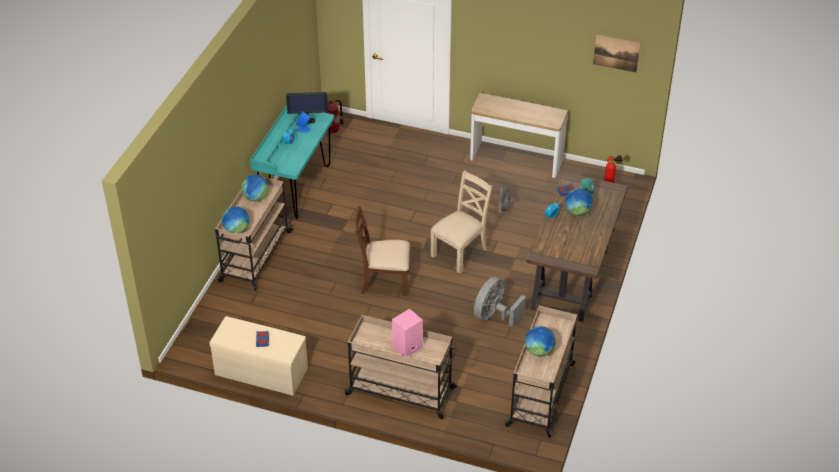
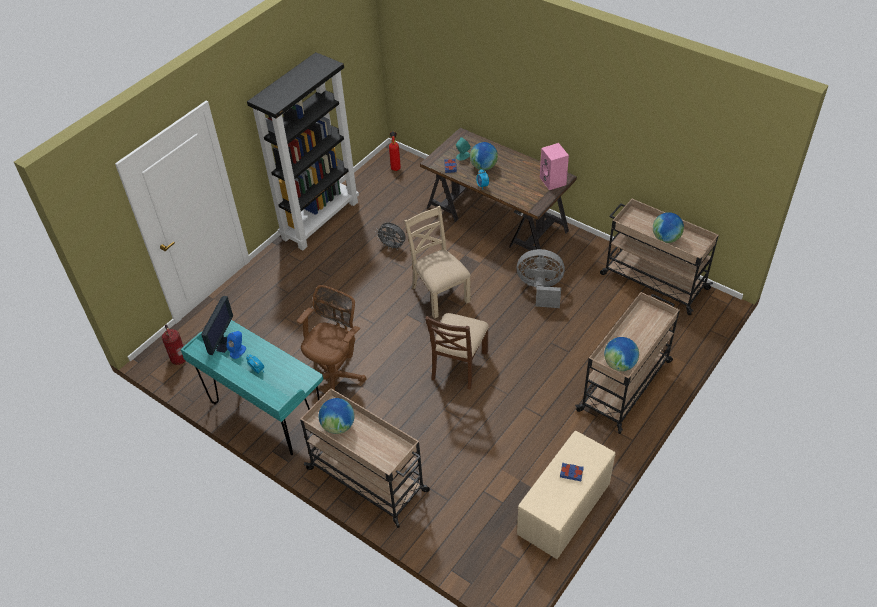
camera: 70 degrees left, 5 degrees up
(237, 230) = (391, 456): globe -> globe (620, 364)
(347, 214) = (335, 376): none -> brown office chair
(407, 347) = (639, 334): pink speaker -> pink speaker (553, 181)
(494, 316) = (540, 289): grey fan -> grey fan turned 135 degrees clockwise
(516, 159) = (320, 219): console table -> black bookcase
(616, 53) = (349, 43): picture -> none

